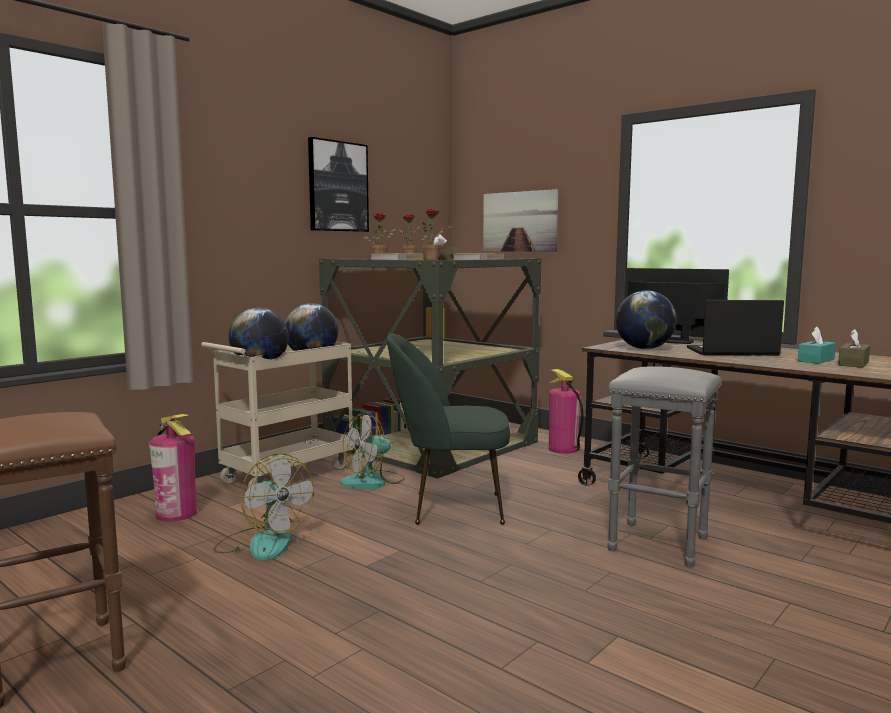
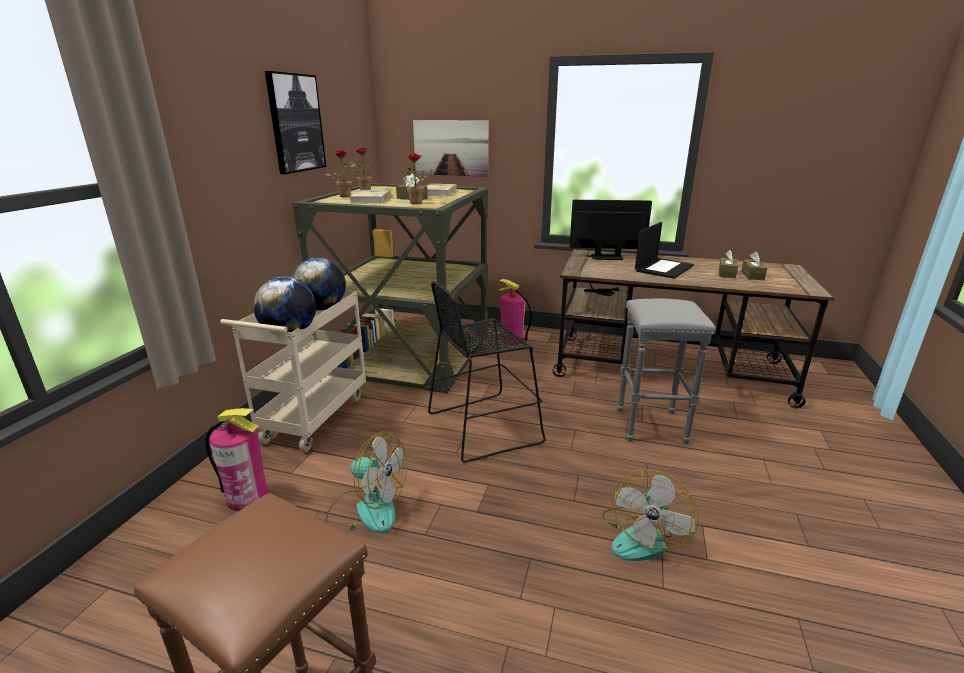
camera: 25 degrees left, 15 degrees up
(373, 481) = (398, 408): fan -> fan (642, 536)
(448, 508) = (485, 426): green chair -> black stool
(644, 348) = (604, 271): globe -> none
(731, 352) = (663, 268): laptop -> laptop turned 150 degrees clockwise
(816, 360) = (726, 273): turquoise tissue box -> brown tissue box

